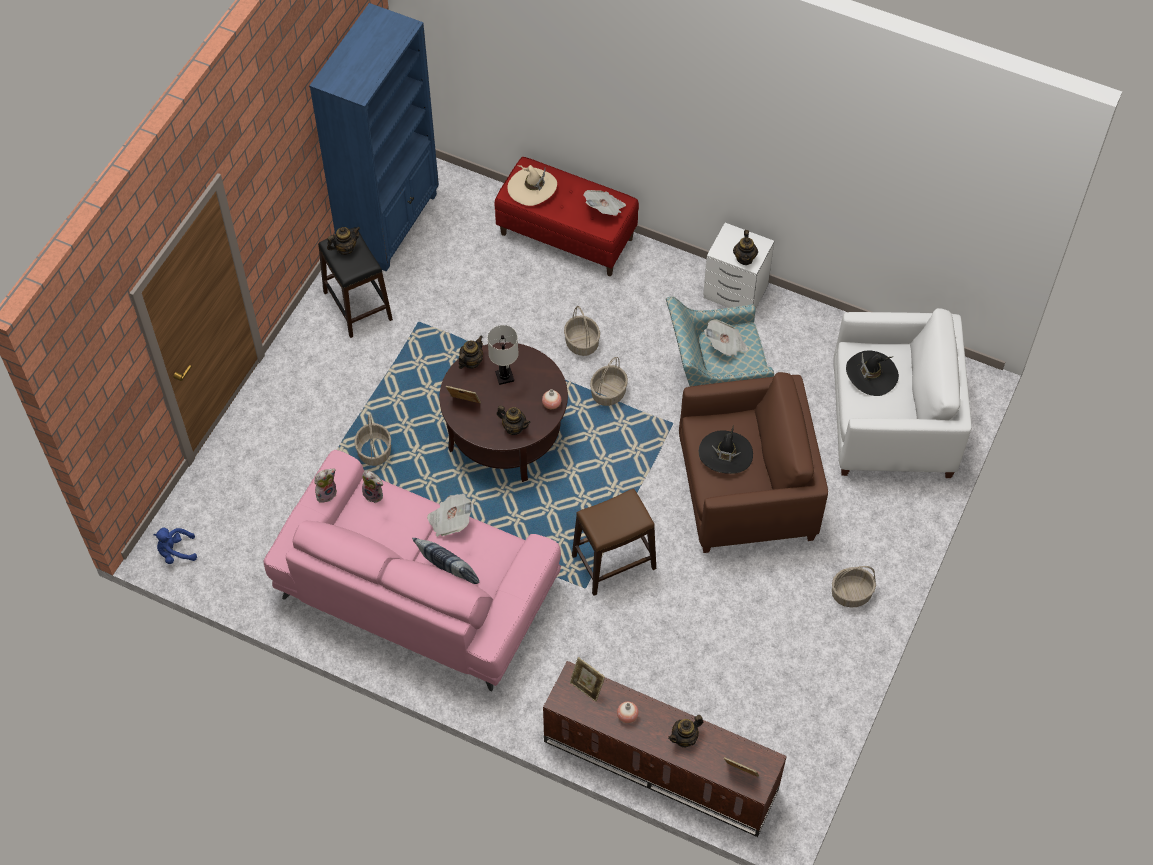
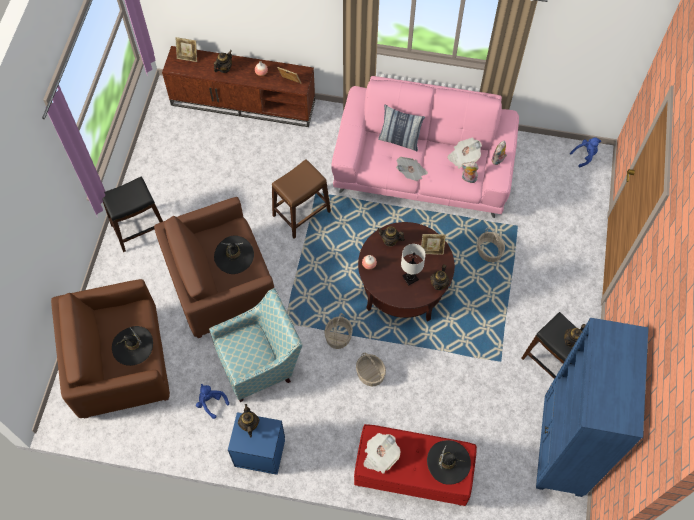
camera: 165 degrees right, 5 degrees up
(532, 188) = (448, 462): beige hat -> black hat
(725, 345) = (251, 352): newspaper -> newspaper (463, 157)
(736, 293) = (259, 451): white nightstand -> blue nightstand
(783, 355) = (211, 402): none -> blue plush toy
(851, 594) = (139, 228): basket -> black stool
(891, 422) = (120, 364): white armchair -> brown armchair

